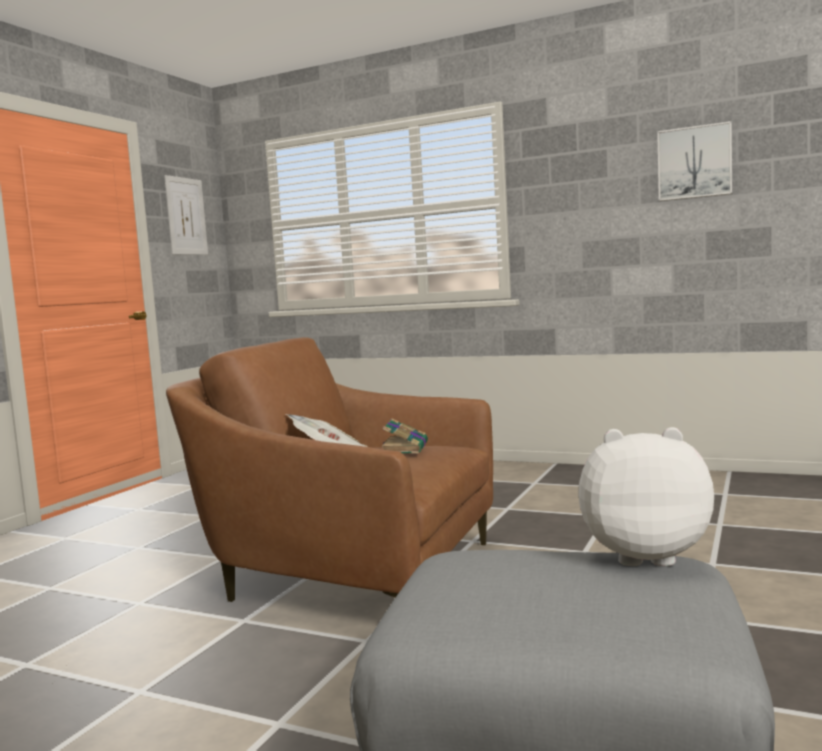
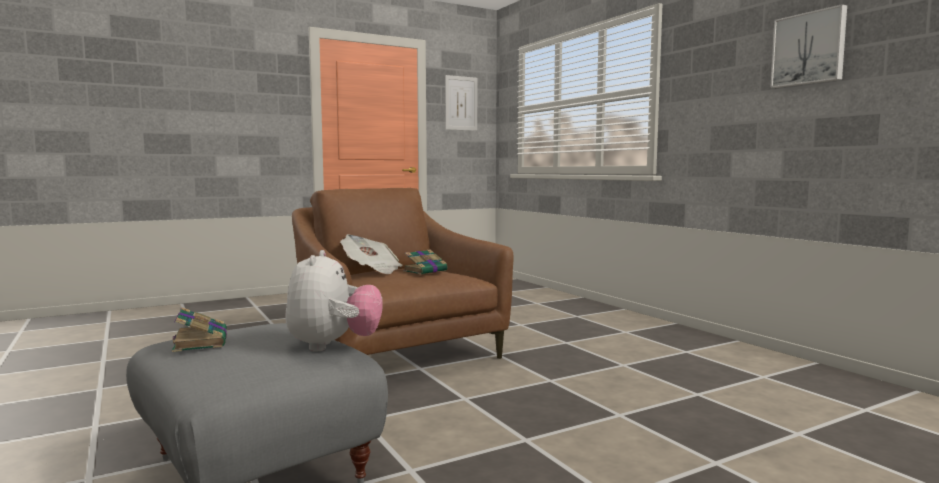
camera: 35 degrees right, 0 degrees up
(491, 604) = (200, 341): none -> book
(643, 555) = (333, 346): plush toy -> plush toy turned 45 degrees clockwise

